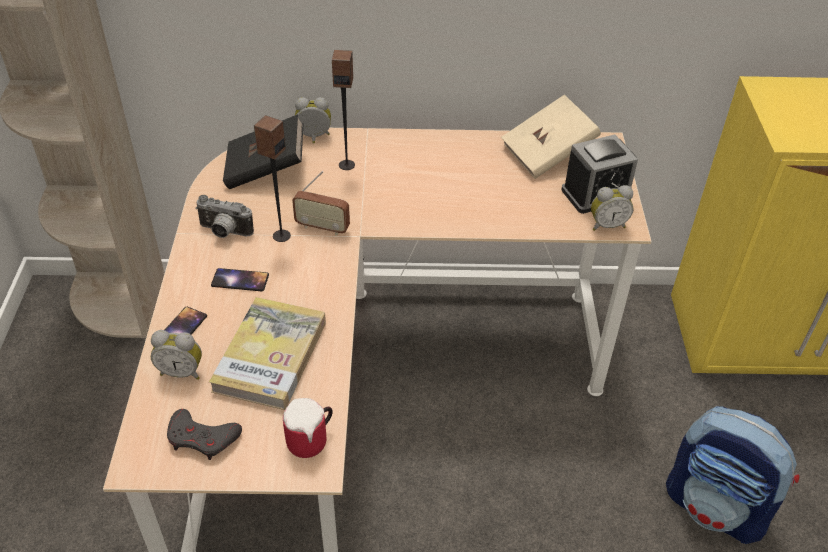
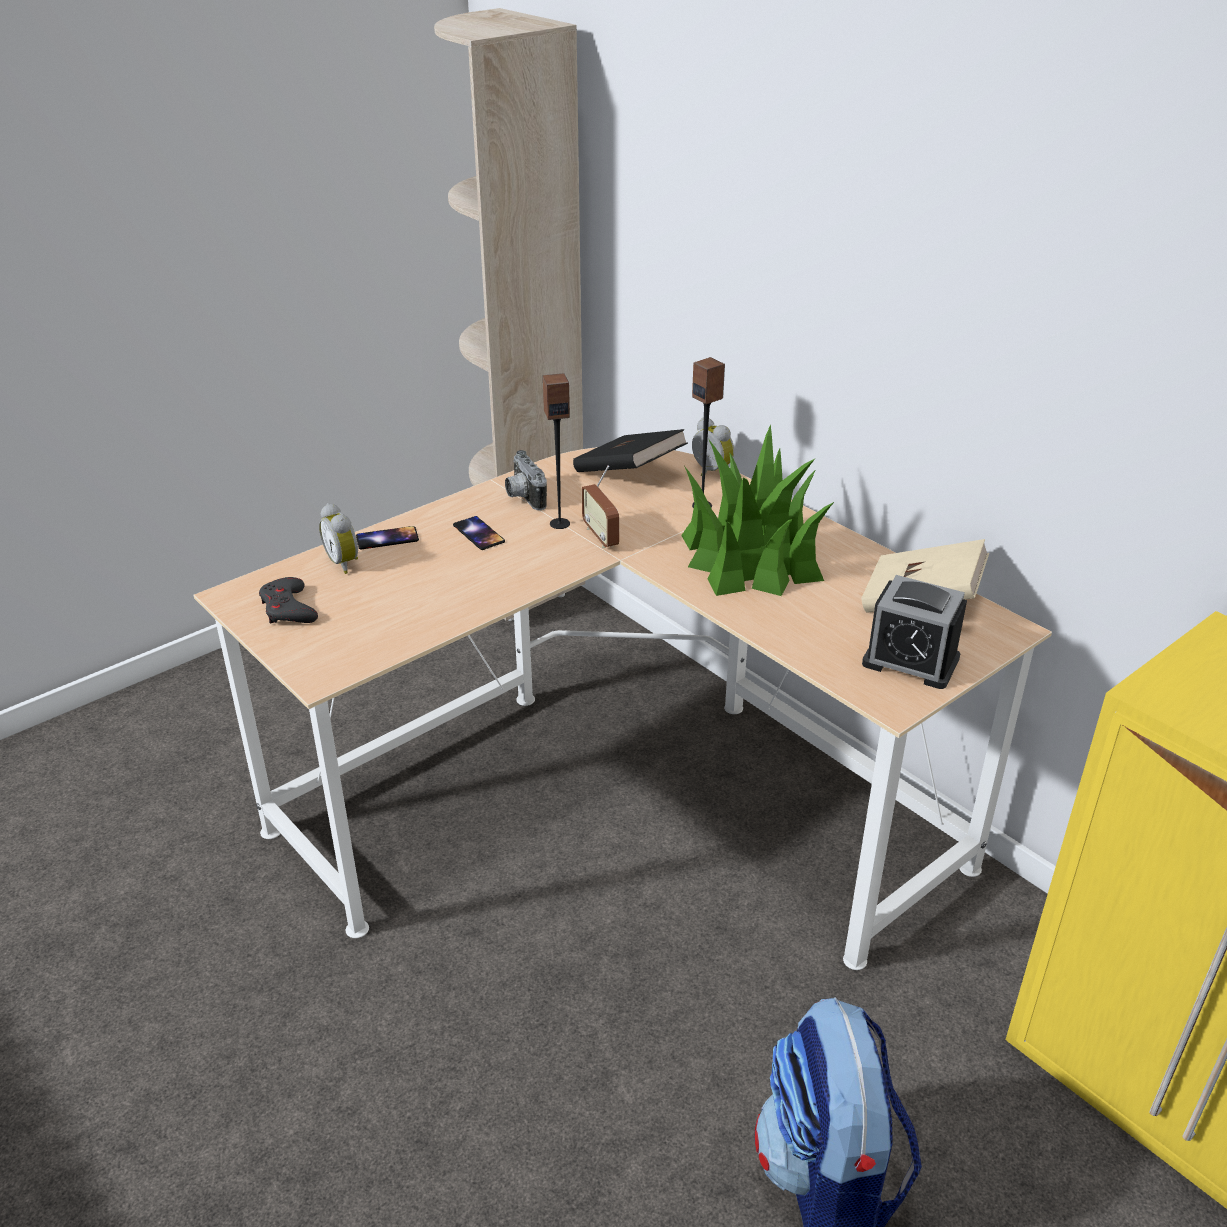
camera: 50 degrees right, 10 degrees down
(270, 356) = (413, 592): book -> none
(312, 440) = (346, 661): mug -> none
(428, 183) = (751, 557): none -> potted plant
(607, 225) = (873, 691): alarm clock -> none

